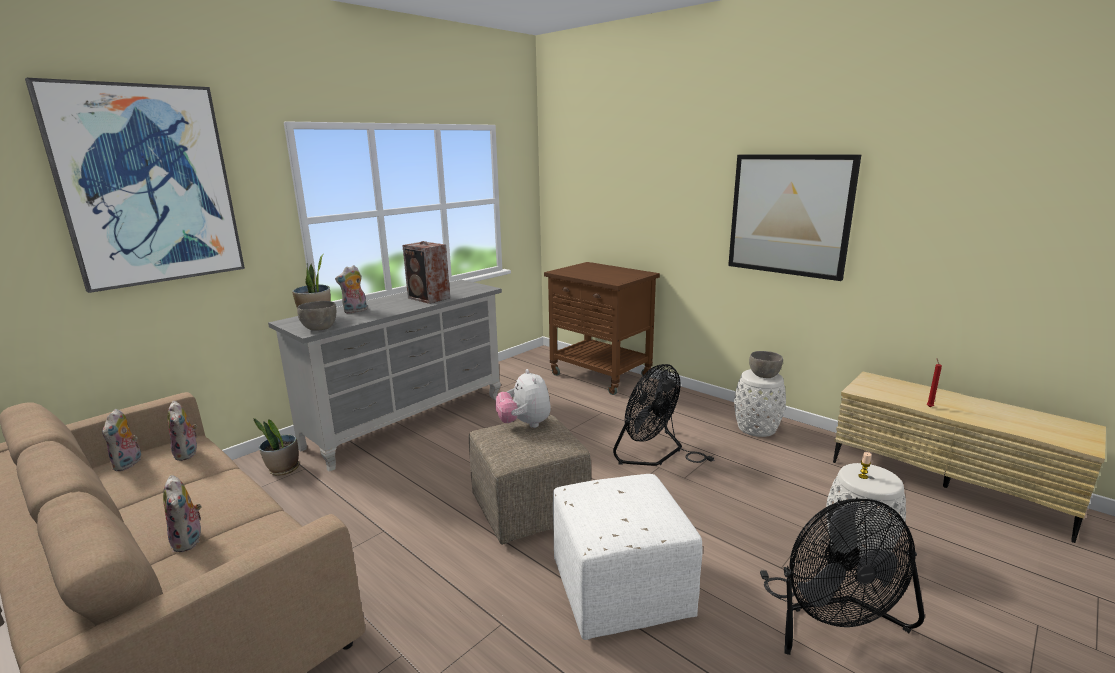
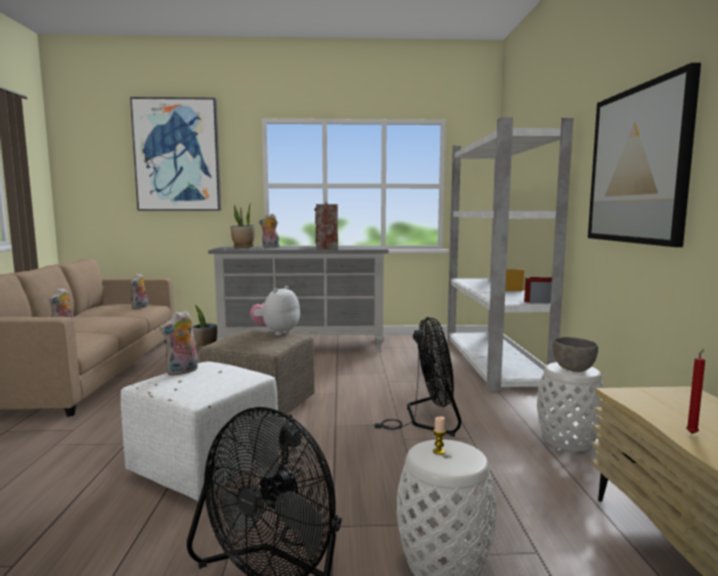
camera: 45 degrees right, 10 degrees down
(129, 464) = (118, 305): plush toy -> plush toy (182, 372)
(319, 329) = (227, 249): grey bowl -> none
(601, 376) = (492, 362): brown cart -> white bookcase
(660, 452) = (424, 417): black fan -> black fan turned 90 degrees clockwise

